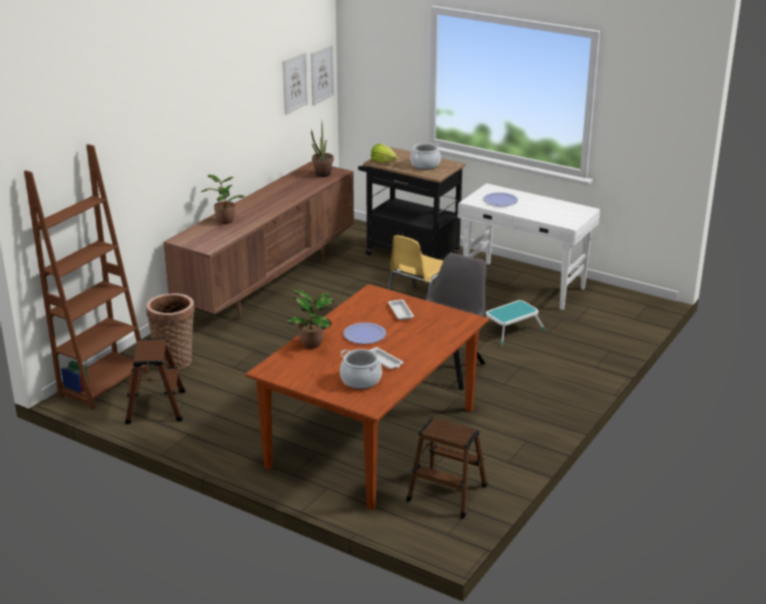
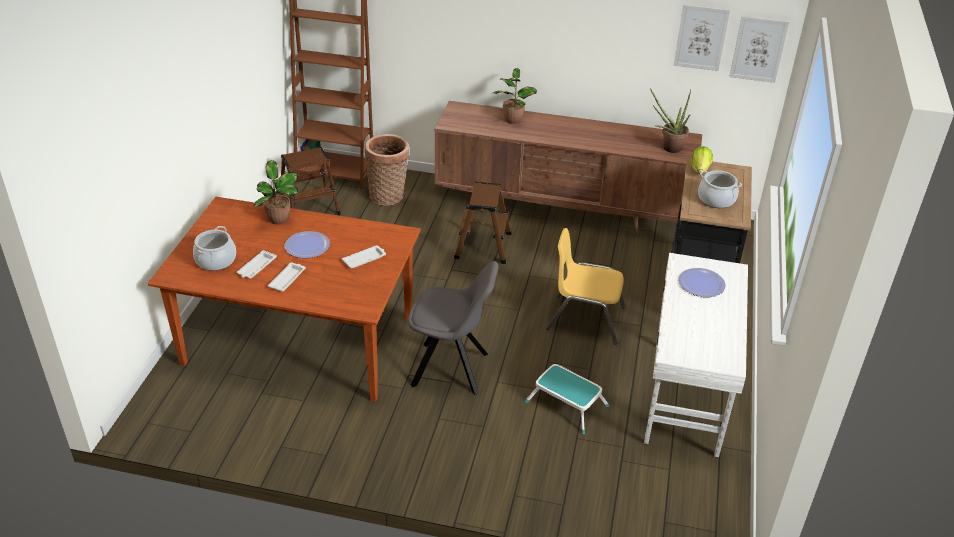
camera: 70 degrees right, 10 degrees up
(410, 348) = (287, 279): none -> white tray
(446, 492) = (216, 410): brown step ladder -> brown step ladder (483, 245)

